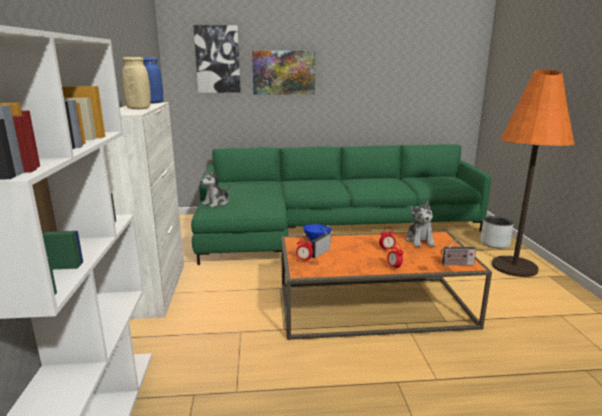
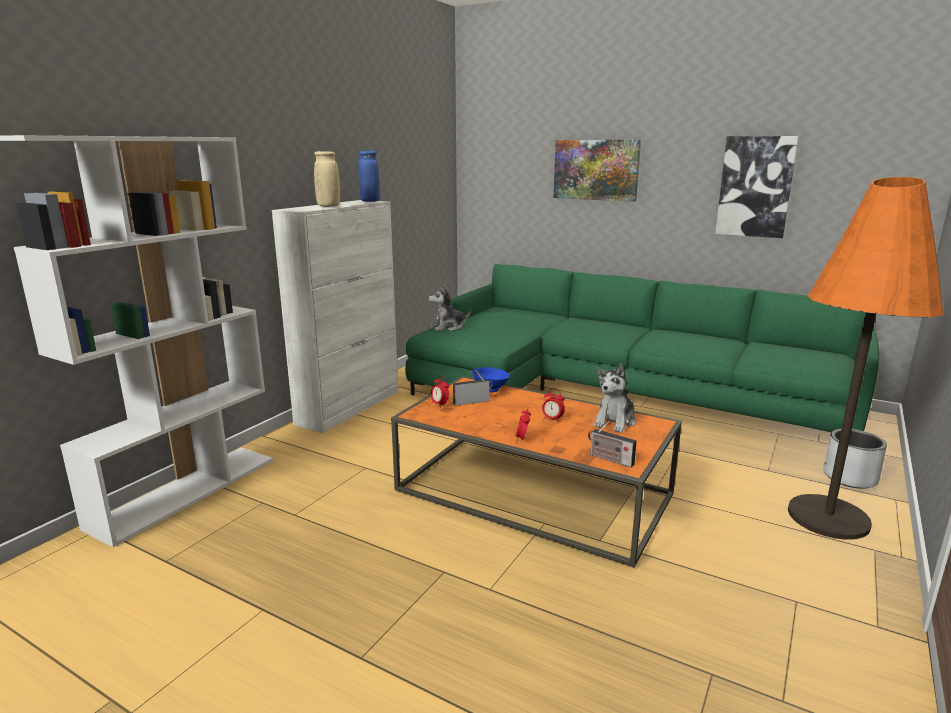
camera: 35 degrees right, 0 degrees up
(217, 59) = (516, 151): picture -> picture (755, 187)

